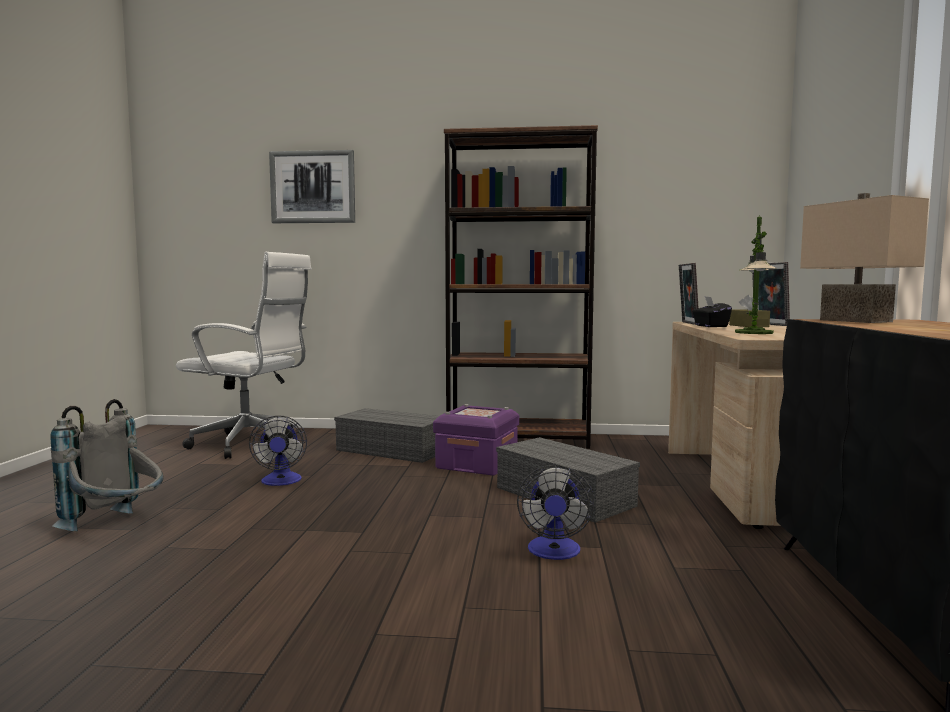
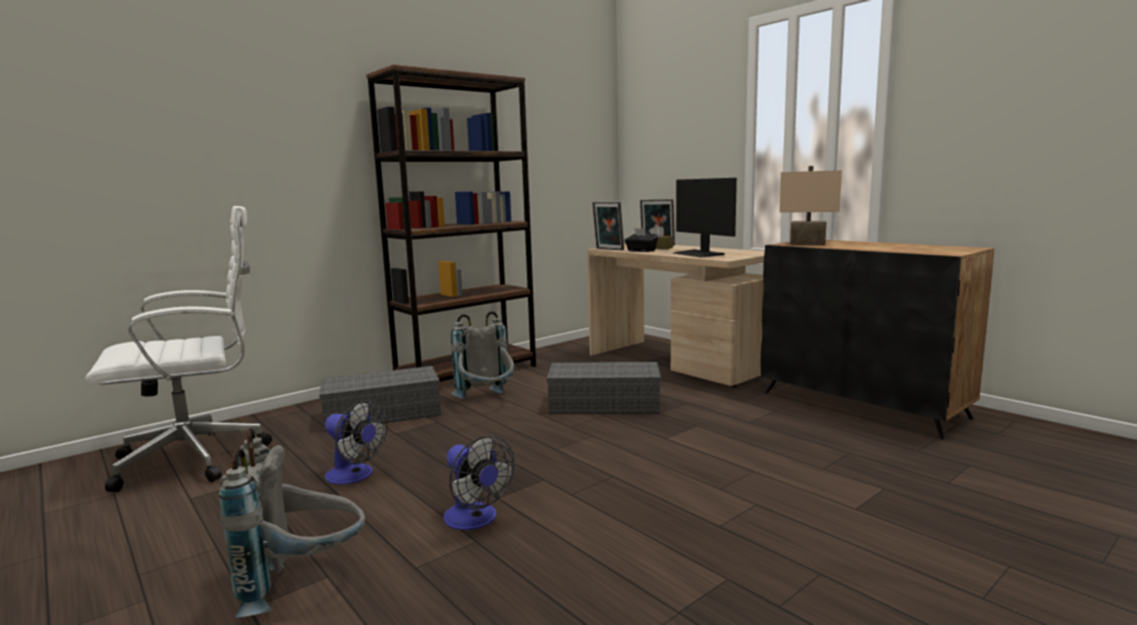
camera: 45 degrees left, 5 degrees up
(313, 187) = (191, 114): picture -> none
(477, 463) = (487, 402): purple storage box -> grey backpack
(554, 552) = (684, 439): fan -> fan (475, 520)
(753, 332) = (698, 254): table lamp -> monitor

